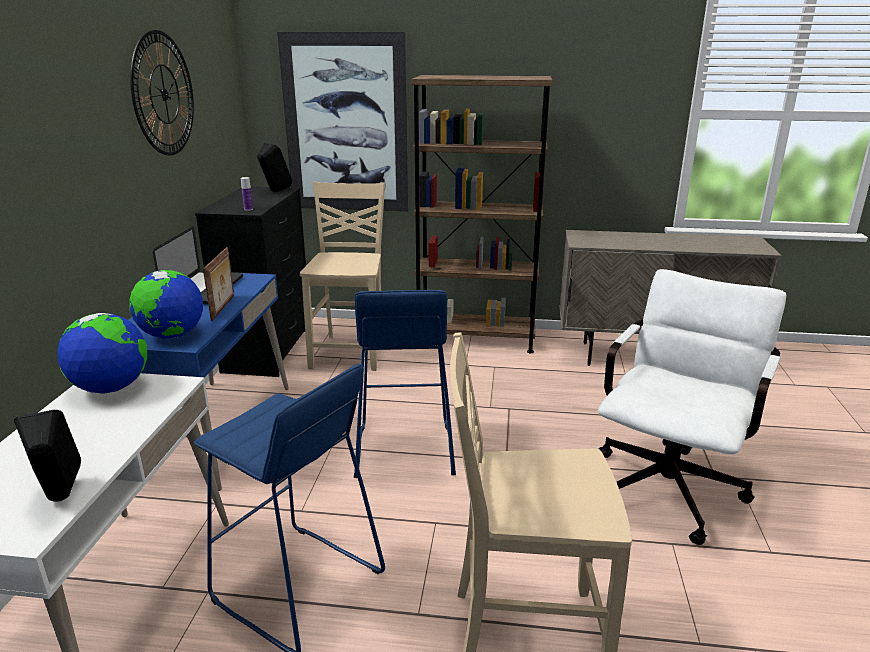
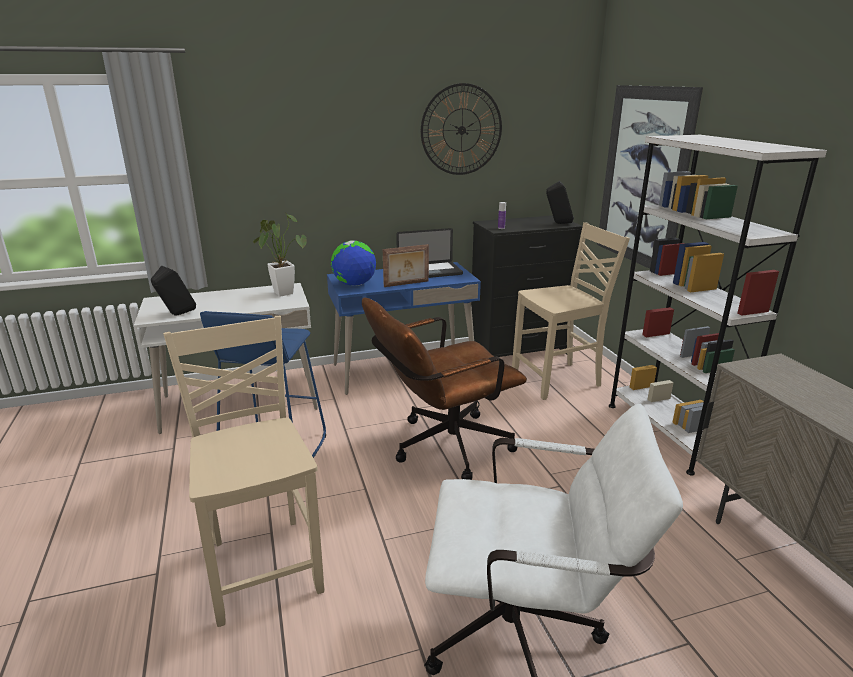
camera: 65 degrees right, 0 degrees up
(111, 388) = (282, 292): globe -> potted plant
(403, 451) = (442, 448): blue stool -> brown office chair
(475, 339) = (669, 432): brown bookcase -> white bookcase

